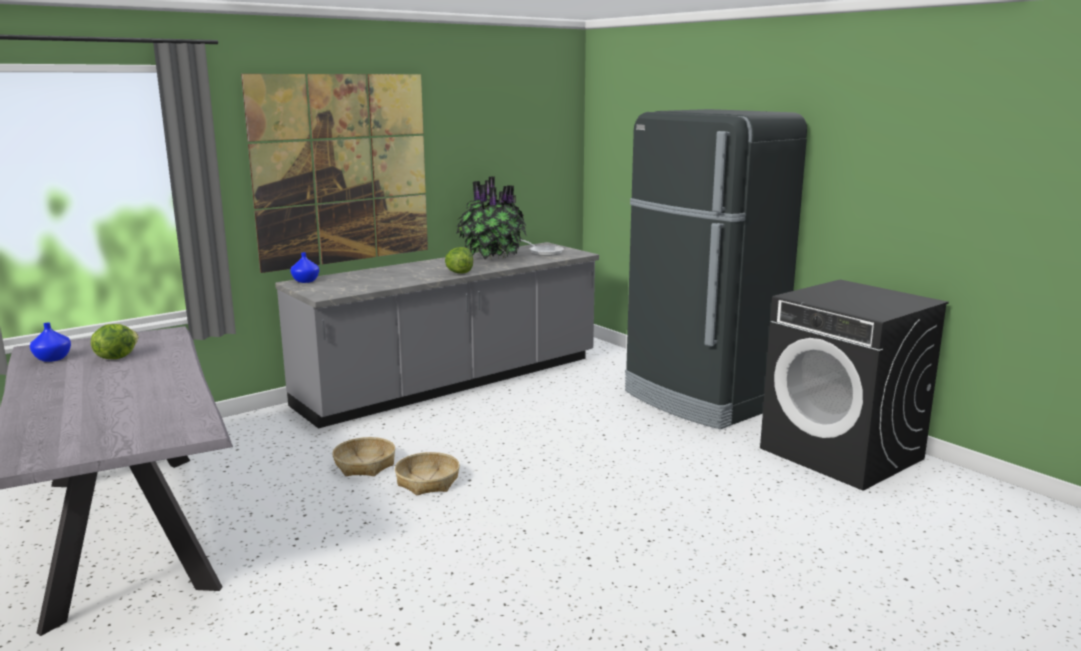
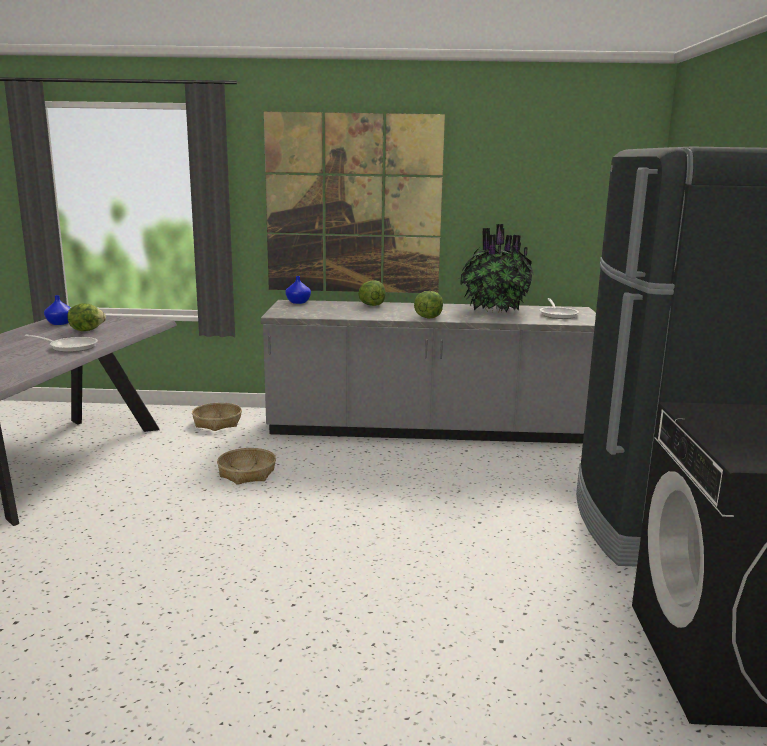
camera: 40 degrees right, 0 degrees up
(157, 376) = (70, 347): none -> frying pan
(381, 271) = (371, 305): none -> lettuce
(428, 481) = (263, 504): basket -> basket (217, 423)

